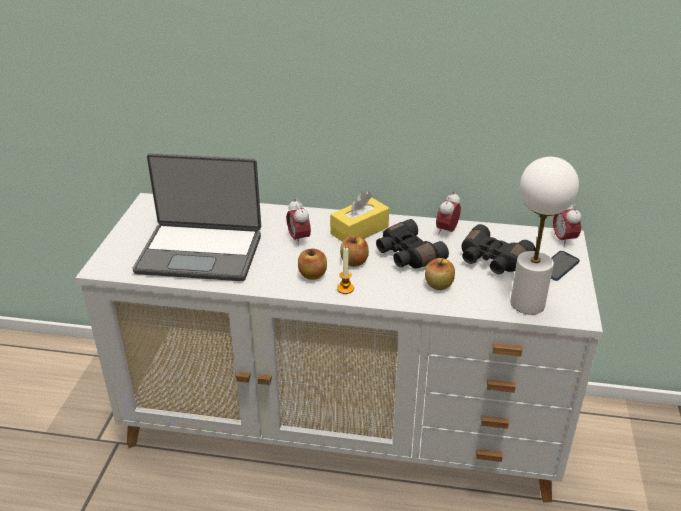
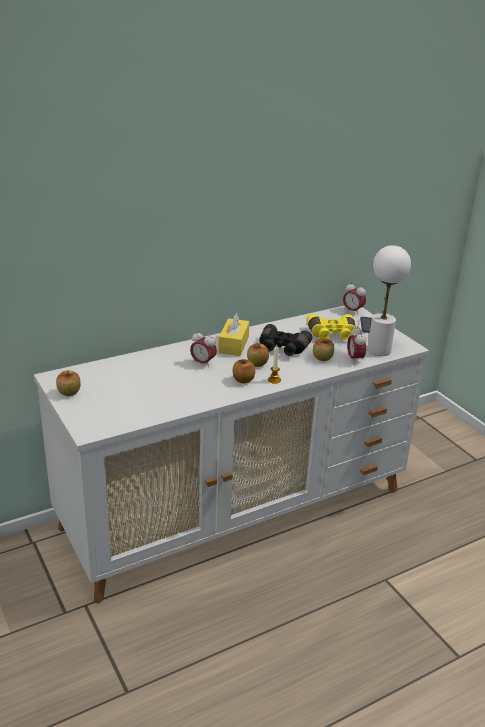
camera: 40 degrees left, 5 degrees down
(141, 222) = (69, 392): none -> apple
(201, 252) = (148, 395): laptop -> none
(447, 231) = (285, 327): alarm clock -> alarm clock (355, 359)
(491, 261) = (332, 335): black binoculars -> yellow binoculars

